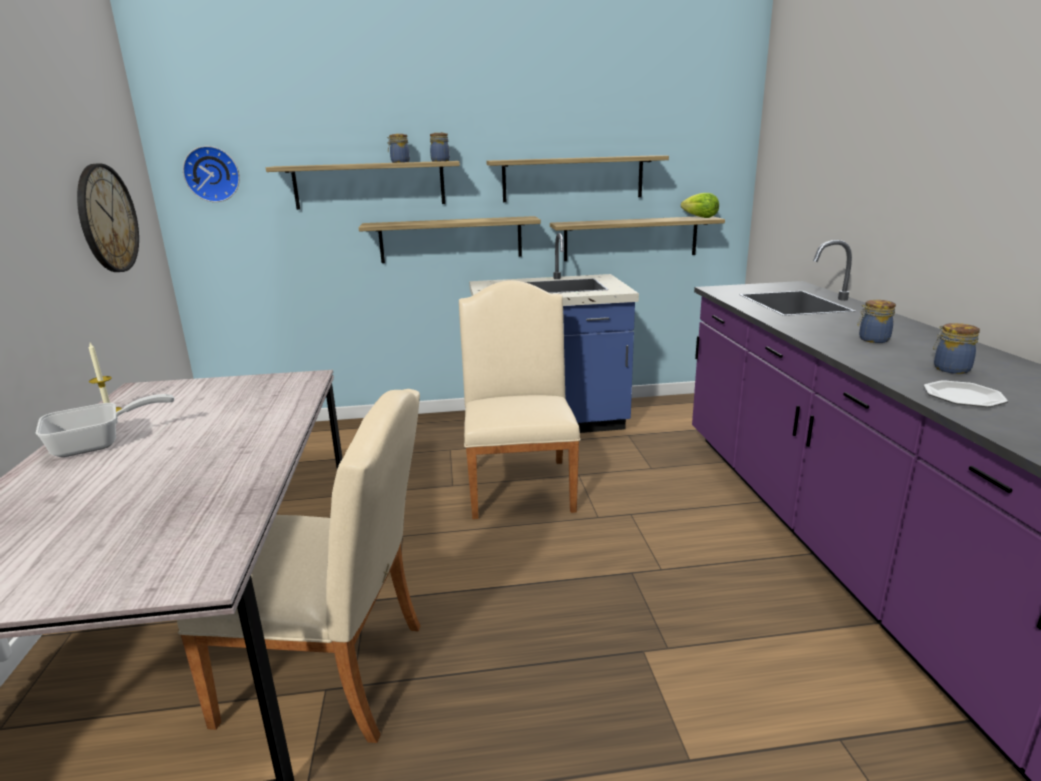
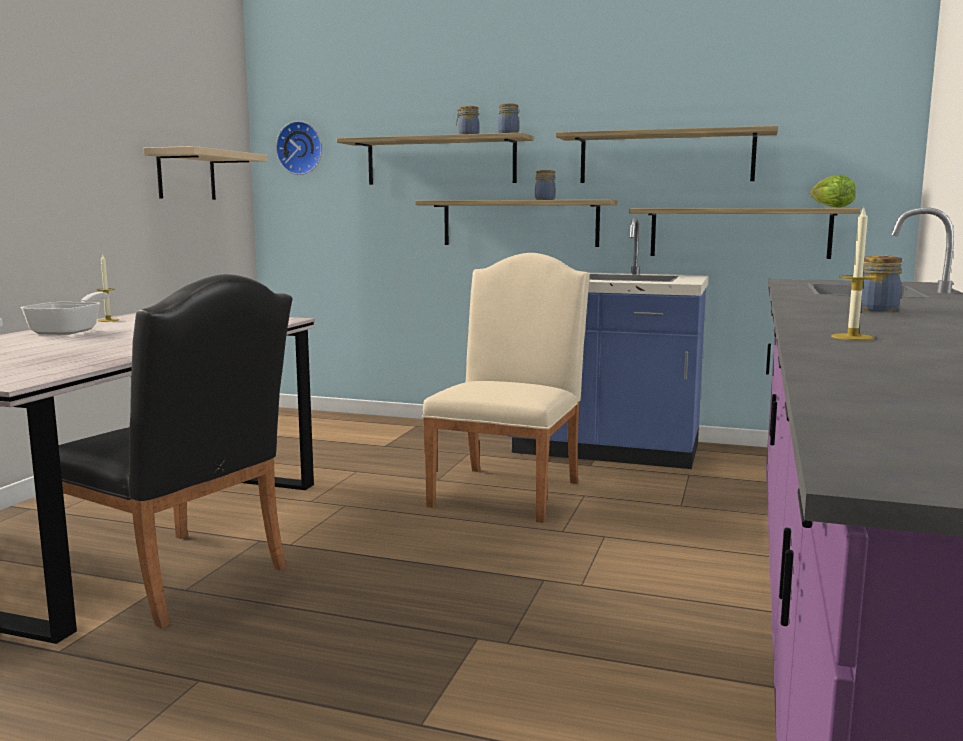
camera: 25 degrees right, 10 degrees down
(98, 444) = (71, 331): frying pan -> frying pan turned 75 degrees counterclockwise
(107, 219) = (186, 175): wall clock -> beige shelf
(338, 674) = (182, 579): beige chair -> black chair
(949, 368) = (908, 326): jar -> jar (544, 199)
(964, 397) = (852, 337): plate -> candle

